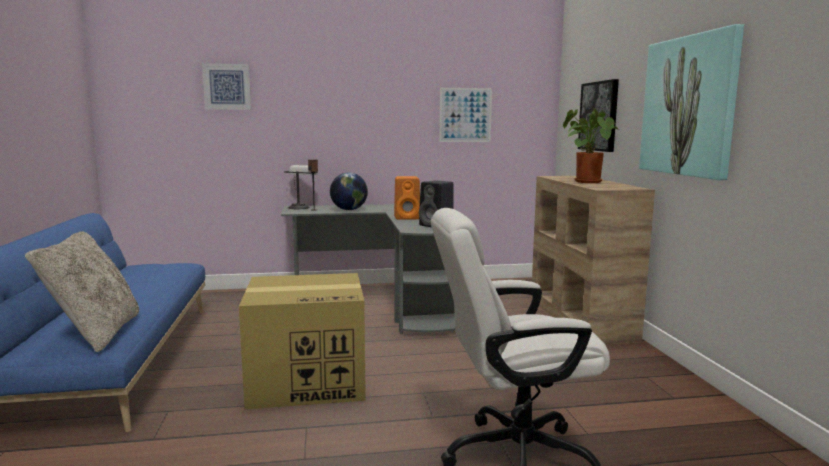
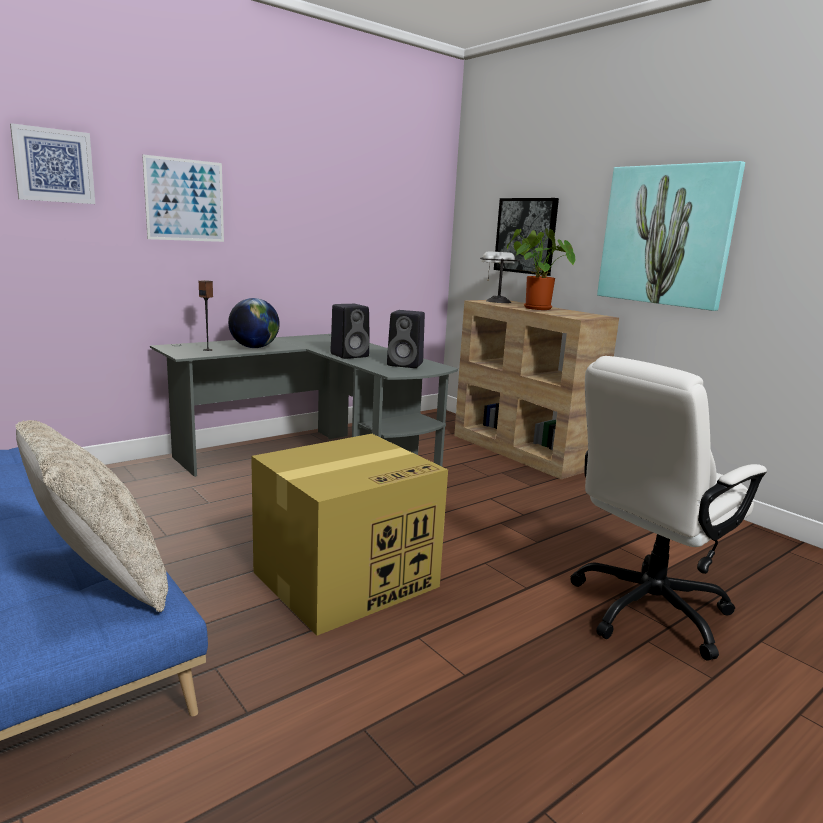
camera: 30 degrees left, 5 degrees up
(300, 207) = (179, 346): table lamp -> table lamp (496, 301)
(408, 217) = (350, 355): orange speaker -> black speaker
(465, 115) = (365, 225): picture -> picture (185, 200)

